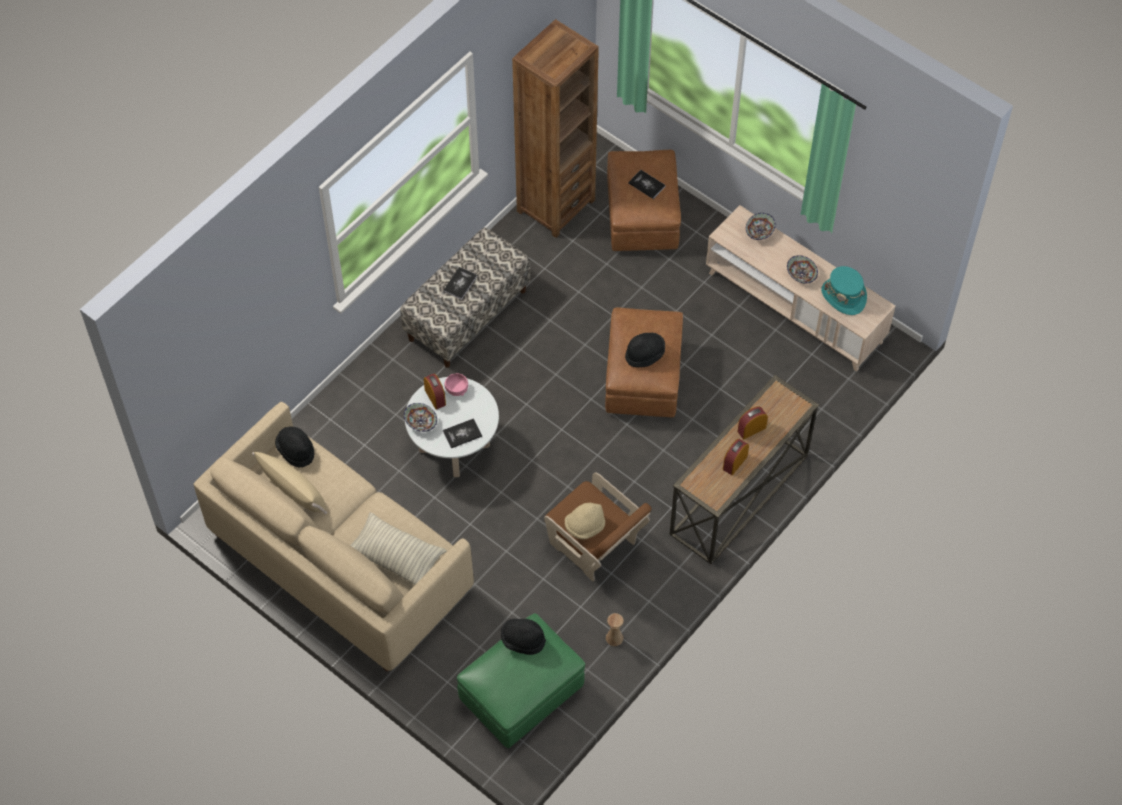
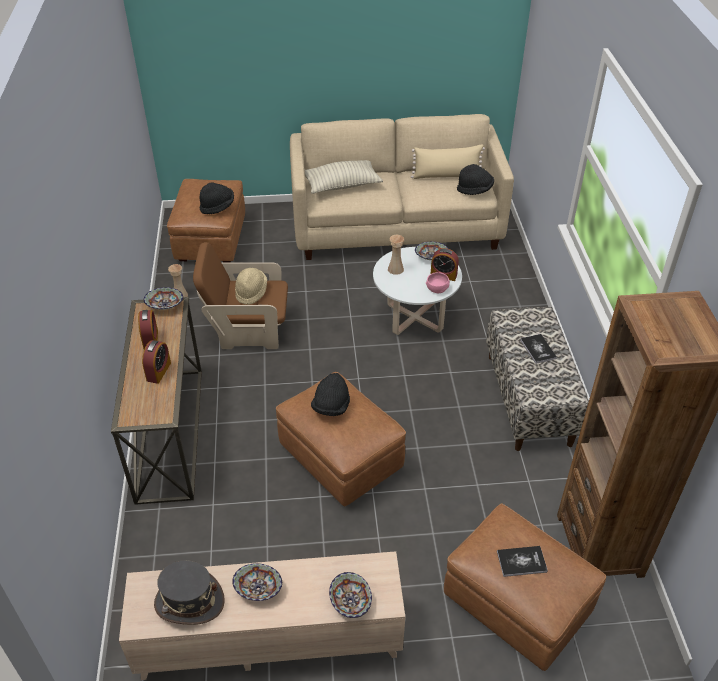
camera: 135 degrees right, 15 degrees down
(462, 434) = (395, 269): book -> beige vase
(522, 694) = (211, 240): green ottoman -> brown ottoman
(698, 489) = (165, 305): none -> bowl
(843, 296) = (189, 602): turquoise hat -> grey hat

